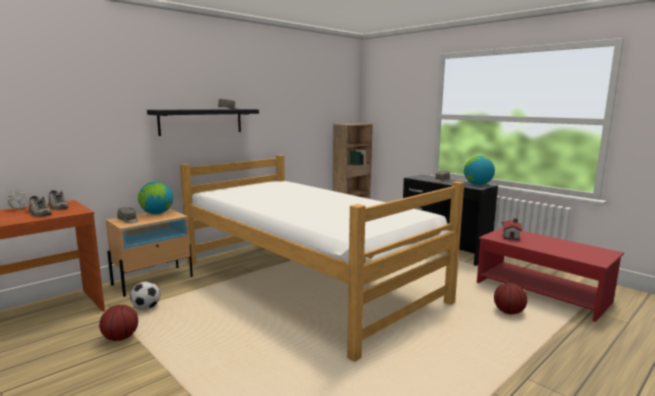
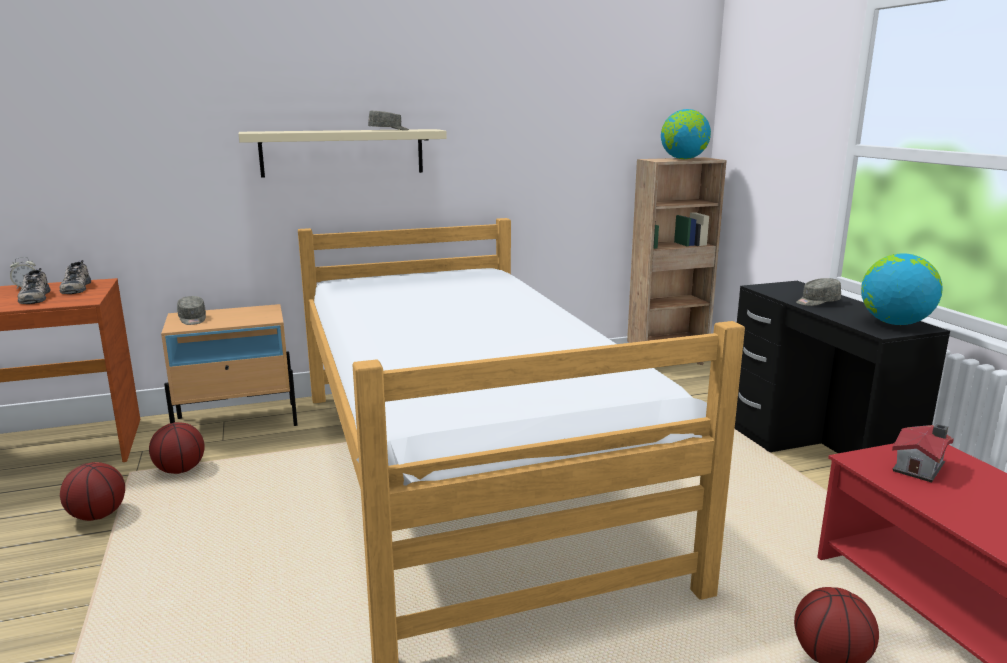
camera: 25 degrees right, 5 degrees up
(146, 308) = (180, 470): football -> basketball
(156, 213) = (248, 311): globe -> globe (683, 159)
(201, 121) = (343, 152): black shelf -> beige shelf

